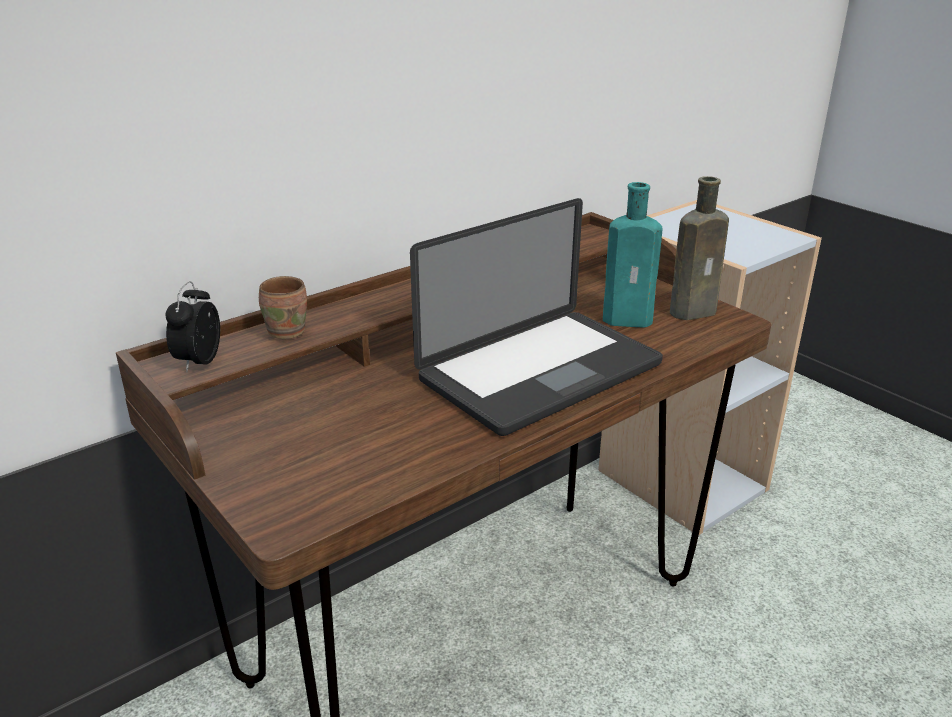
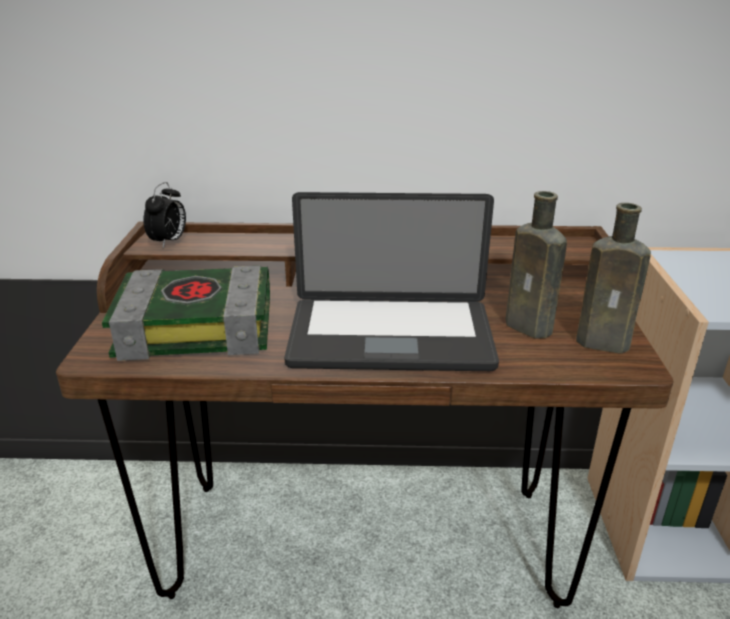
camera: 40 degrees right, 0 degrees up
(198, 362) = (169, 242): alarm clock -> alarm clock turned 150 degrees clockwise
(289, 331) = (243, 241): brown mug -> none
(343, 440) = (199, 325): none -> book
(631, 320) = (531, 328): turquoise bottle -> brown bottle

